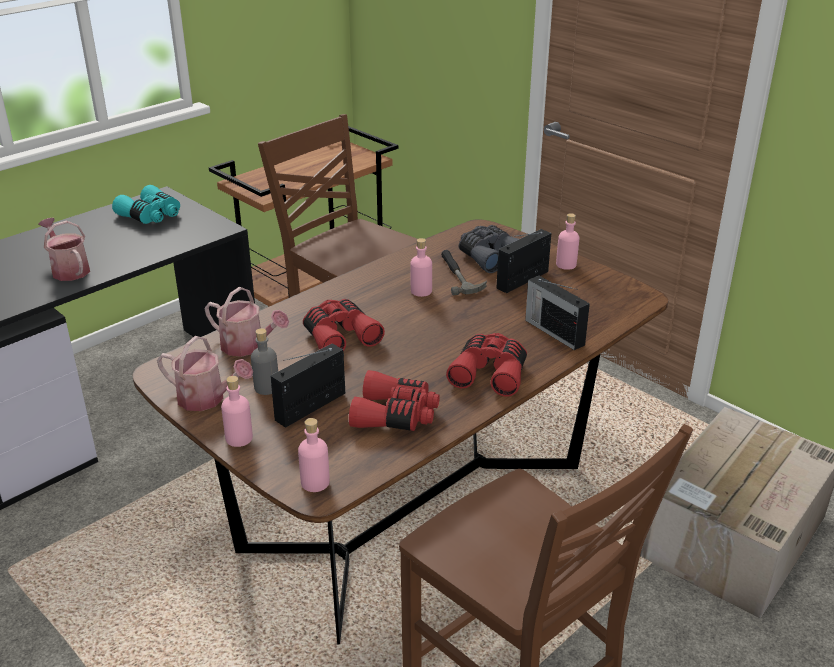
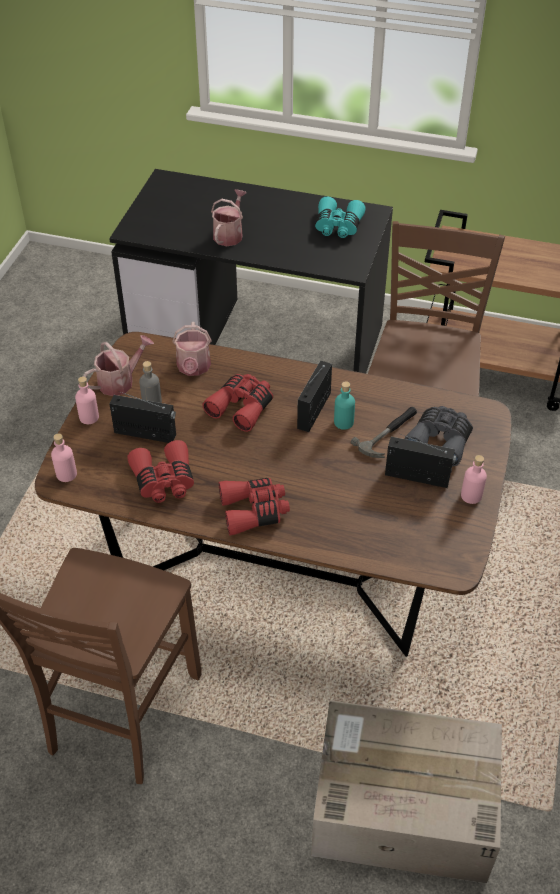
camera: 60 degrees right, 15 degrees up
(207, 399) = (120, 381): watering can -> watering can turned 120 degrees counterclockwise
(421, 291) = (343, 422): pink bottle -> turquoise bottle
(553, 331) = (345, 527): radio -> radio (315, 409)

